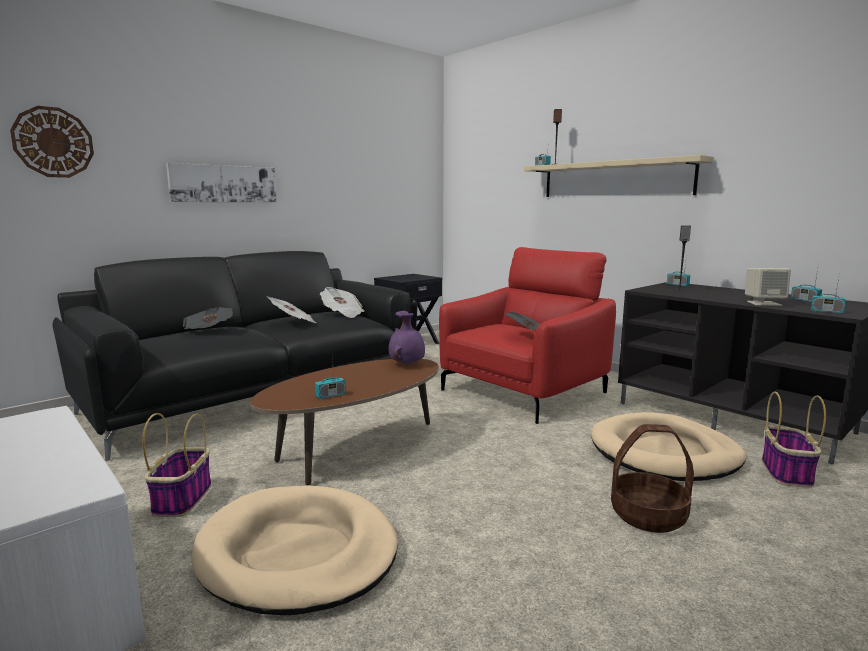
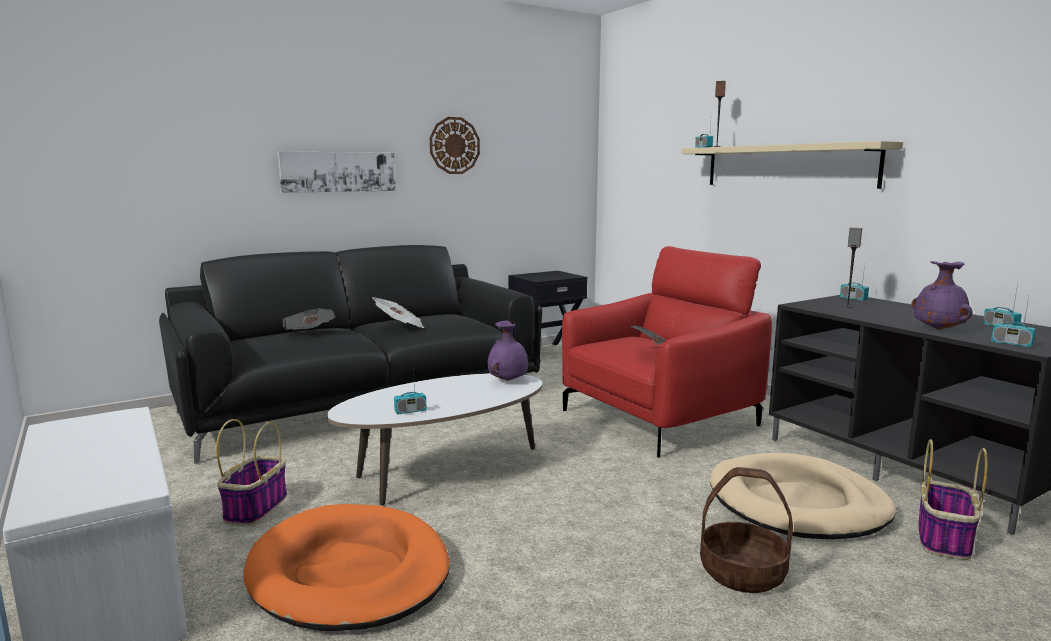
camera: 10 degrees right, 0 degrees up
(53, 142) = (166, 134): wall clock -> wall clock (454, 145)
(298, 553) = (349, 573): beige dog bed -> orange dog bed
(342, 314) = (458, 318): newspaper -> none
(356, 450) = (444, 471): brown coffee table -> white coffee table
(764, 303) = (939, 329): beige speaker -> purple vase

